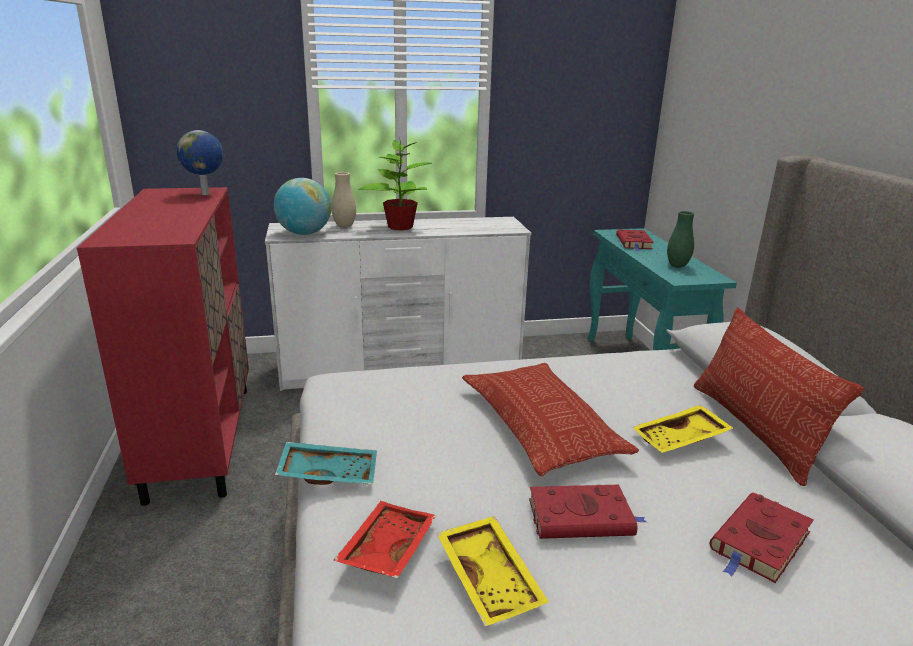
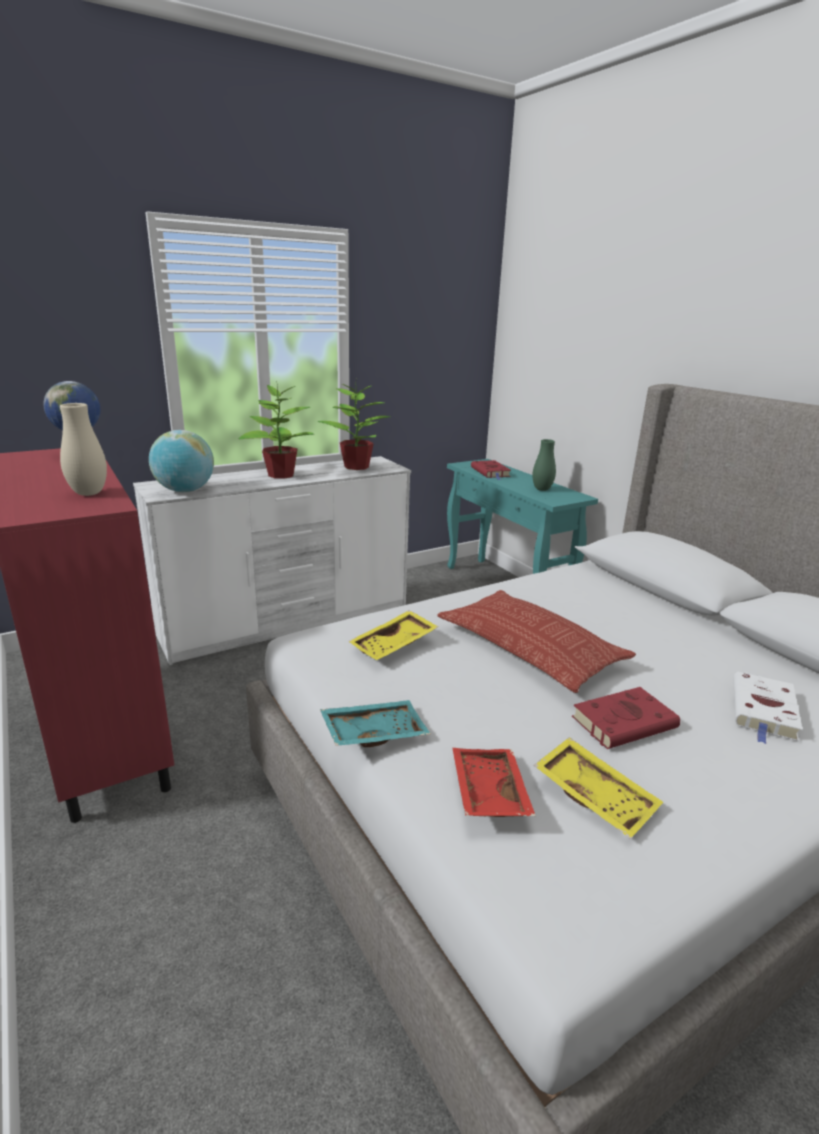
camera: 20 degrees left, 0 degrees up
(344, 226) = (222, 479): beige vase -> beige vase (89, 493)
(479, 225) = (357, 467): none -> potted plant
(681, 439) = (647, 639): yellow tray -> yellow tray (394, 645)
(754, 429) = (691, 620): pillow -> none
(759, 543) = (764, 712): red book -> white book

